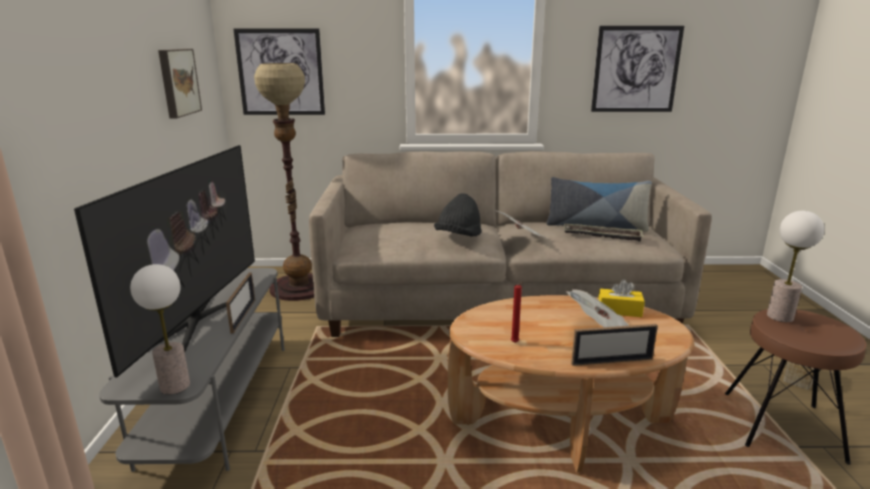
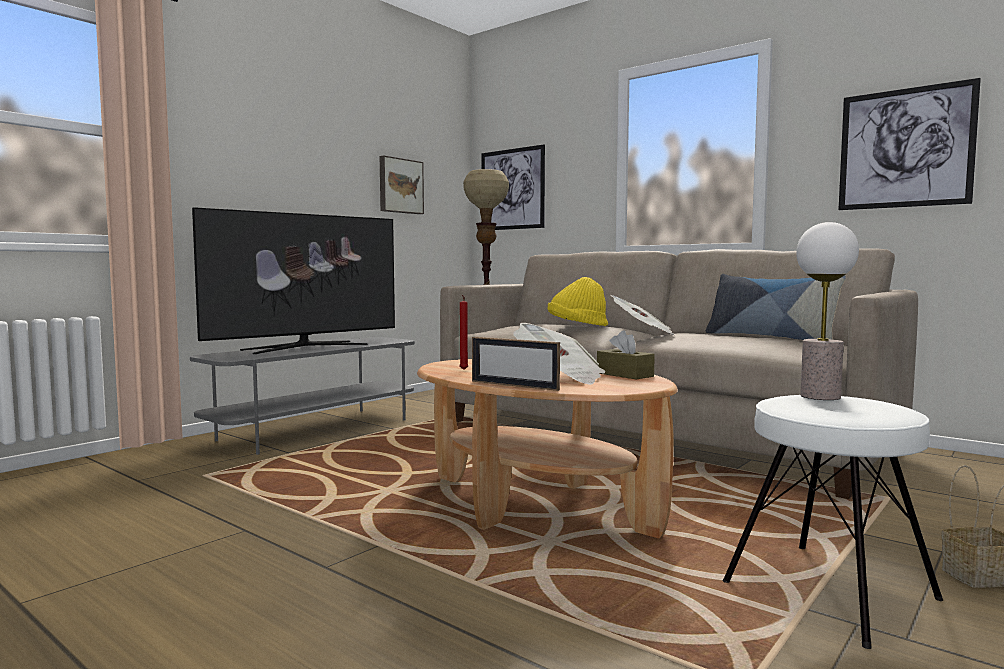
camera: 40 degrees right, 15 degrees down
(174, 386) = (227, 358): table lamp -> none
(243, 316) = (335, 349): picture frame -> none
(458, 237) = (577, 326): black hat -> yellow hat
(602, 236) = (747, 339): tray -> none
(619, 310) = (624, 374): yellow tissue box -> brown tissue box
(780, 425) = (828, 590): brown stool -> white stool

